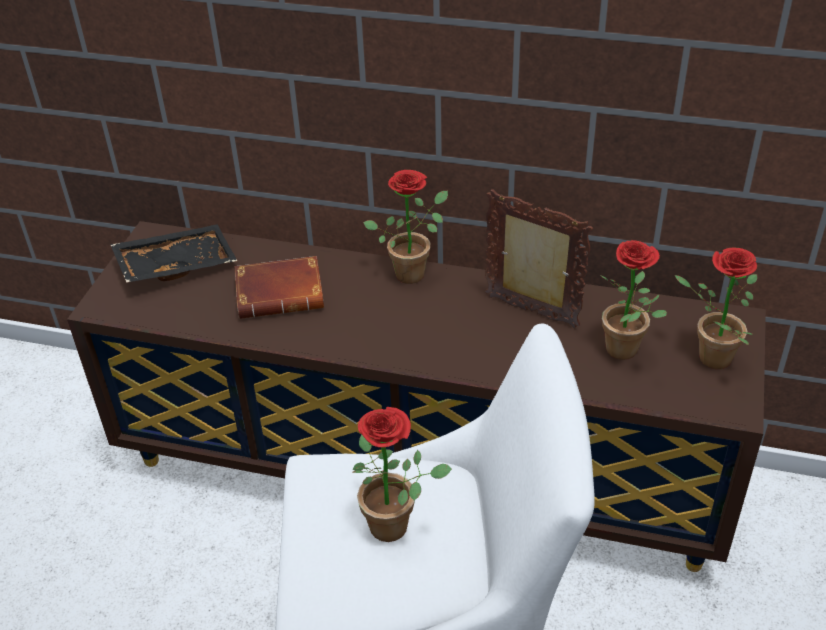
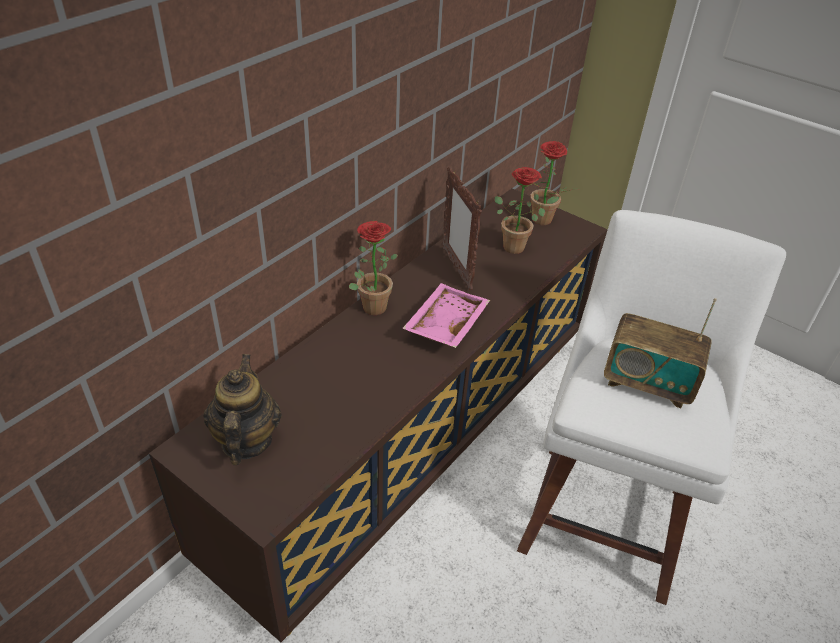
camera: 70 degrees left, 0 degrees up
(176, 264) = (246, 441): black tray -> teapot
(282, 293) = (343, 382): brown book -> none
(397, 525) = (647, 383): potted plant -> radio
(420, 334) = (445, 324): none -> pink tray
(532, 312) = (456, 268): picture frame -> picture frame turned 75 degrees counterclockwise

